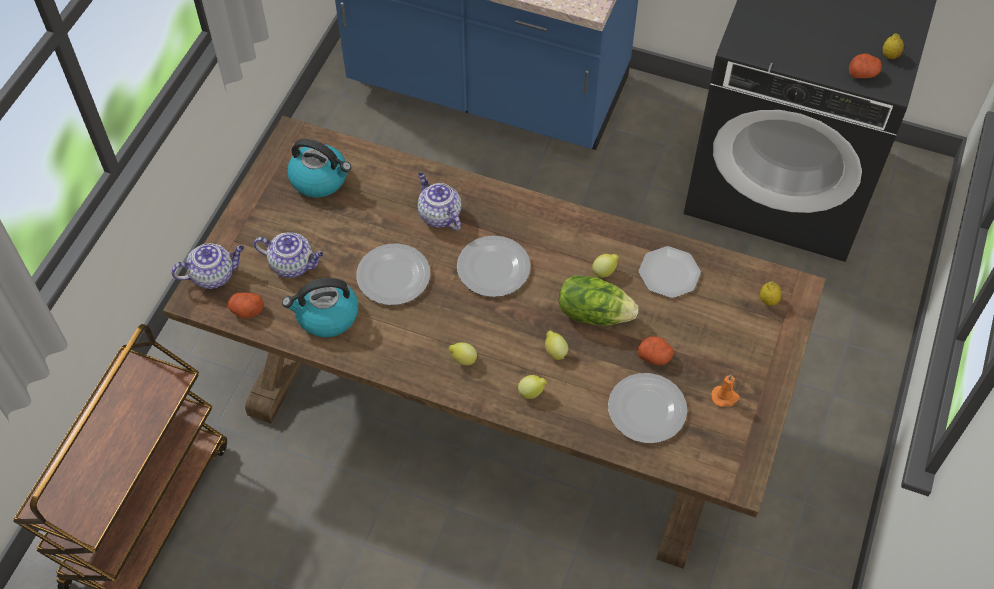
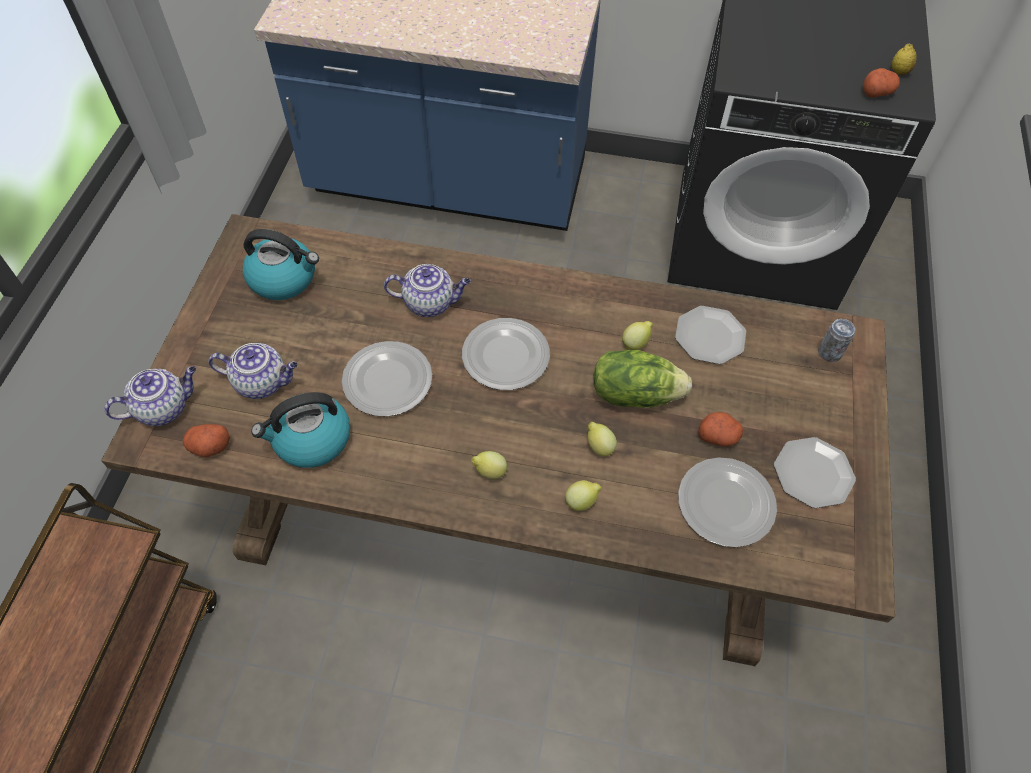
camera: 10 degrees left, 0 degrees up
(439, 215) = (430, 303): teapot -> teapot turned 135 degrees clockwise
(725, 397) = (813, 474): orange candle -> plate
(768, 300) = (829, 353): lemon -> can

